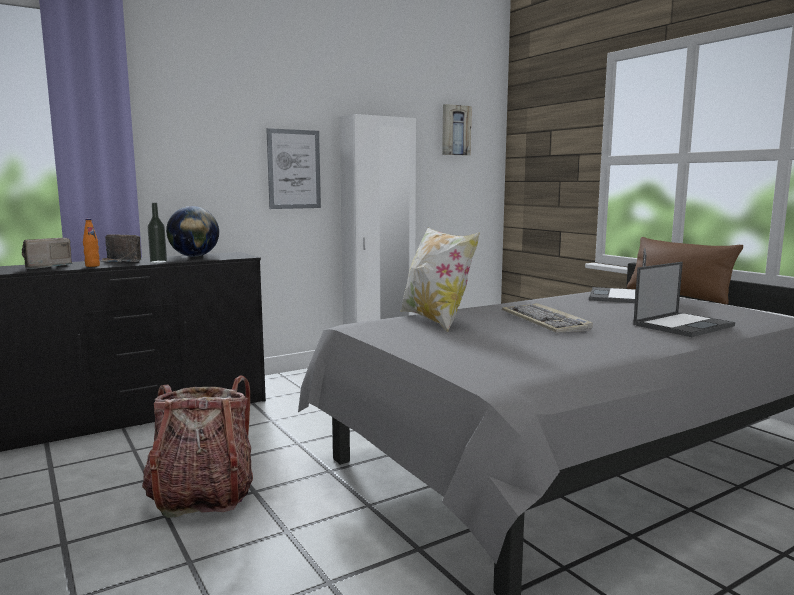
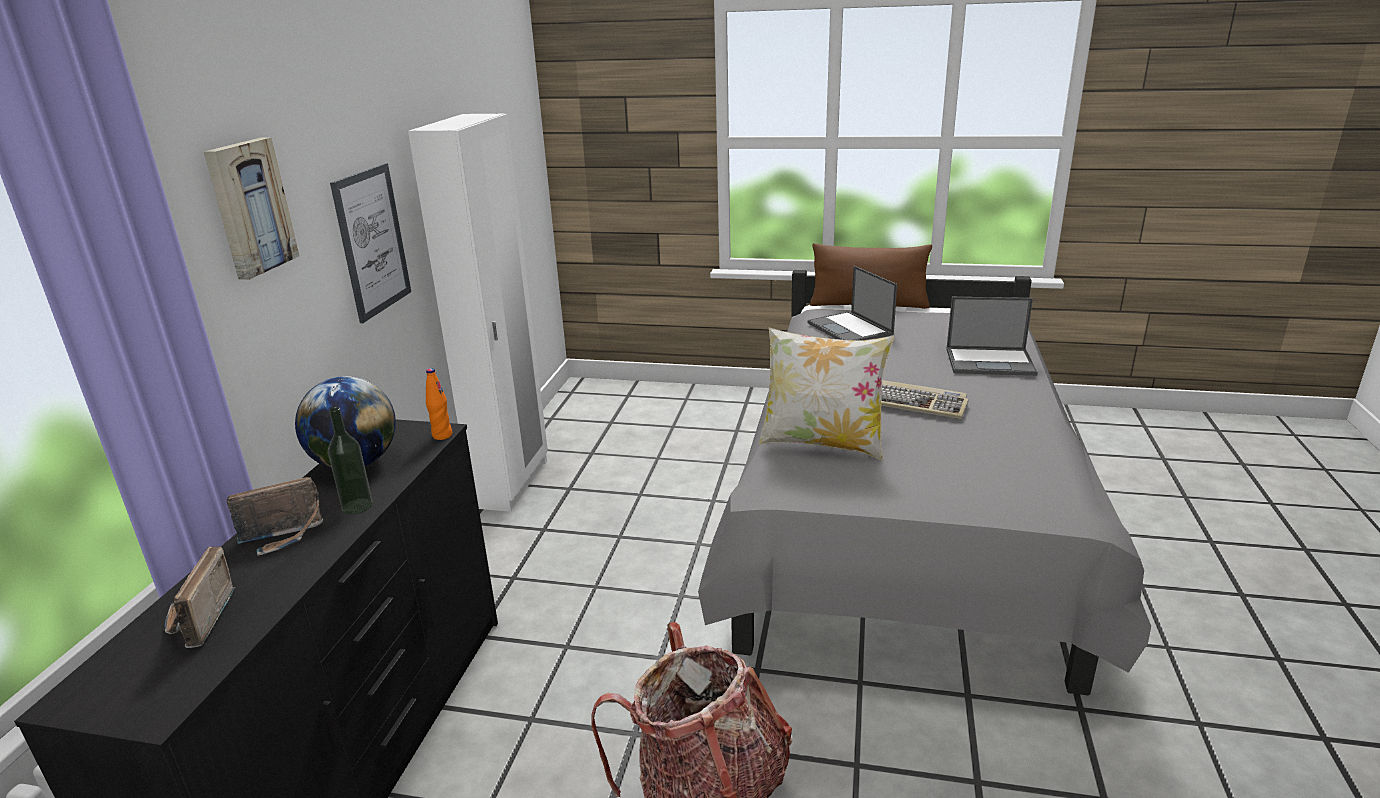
camera: 45 degrees left, 15 degrees up
(92, 266) = (288, 574): orange bottle -> orange bottle (442, 435)
(455, 130) = (503, 108): picture -> picture (249, 207)
(683, 325) = (991, 362): laptop -> laptop turned 90 degrees clockwise

